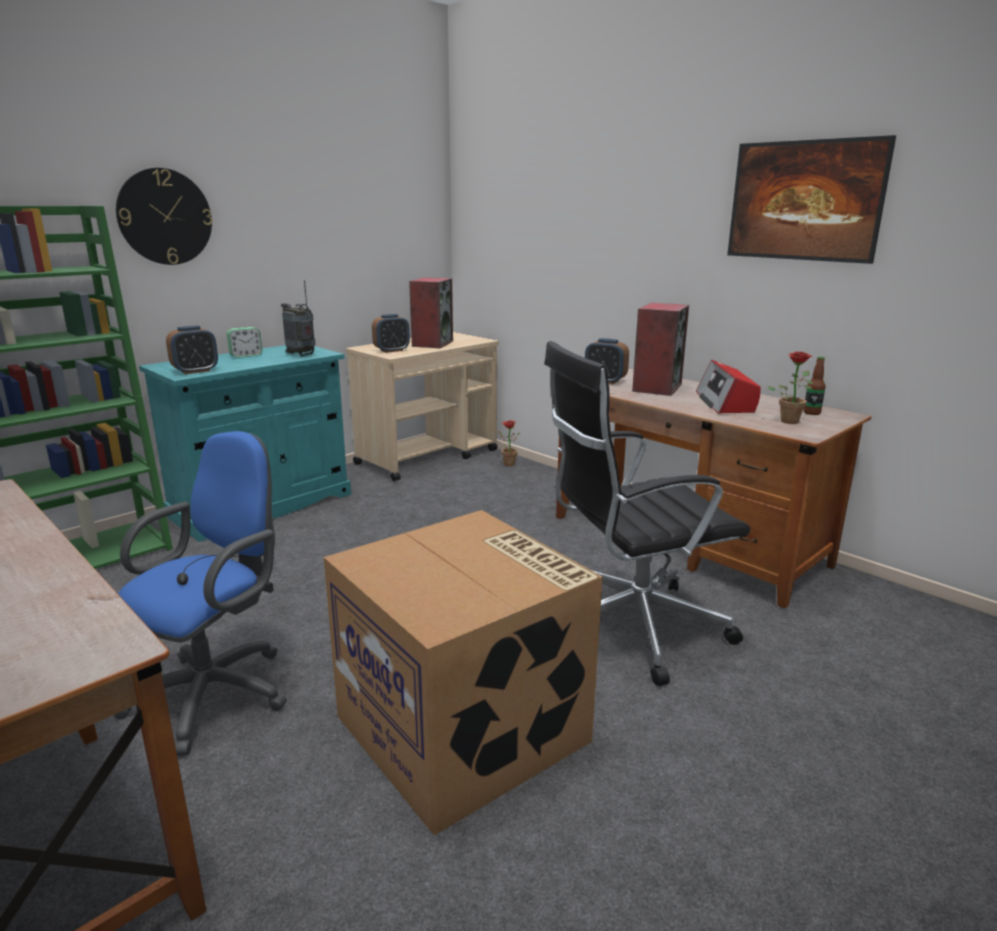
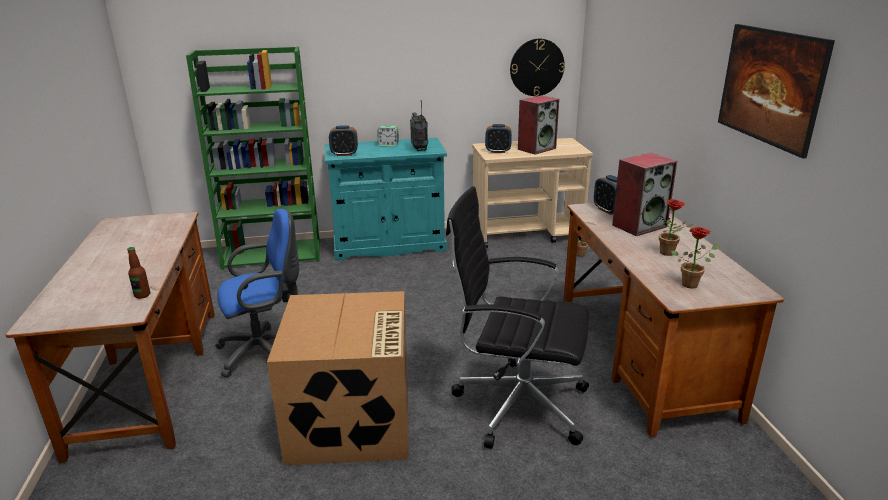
camera: 35 degrees right, 5 degrees up
(165, 217) = (349, 51): wall clock -> wall clock (537, 67)
(725, 402) = (670, 253): radio -> potted plant
(811, 413) = (728, 282): bottle -> bottle (142, 295)

